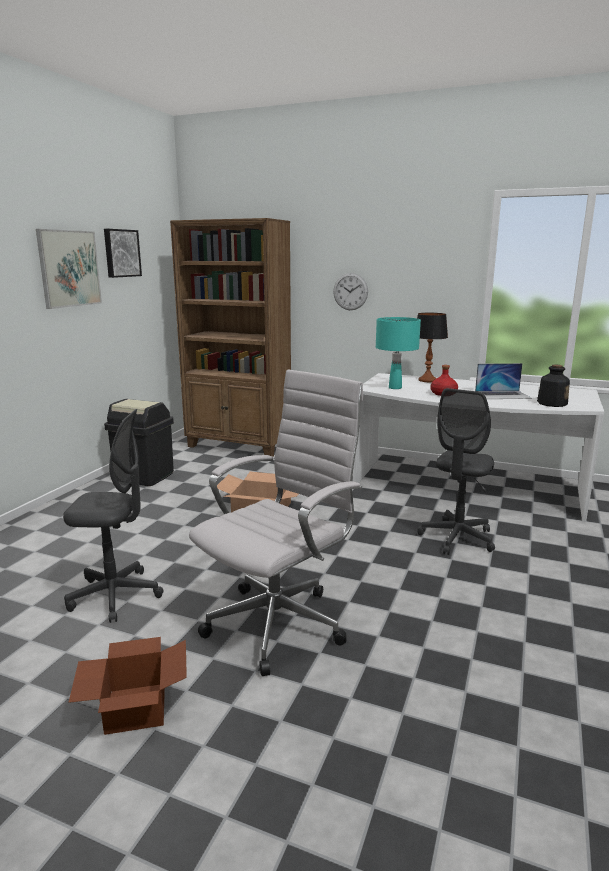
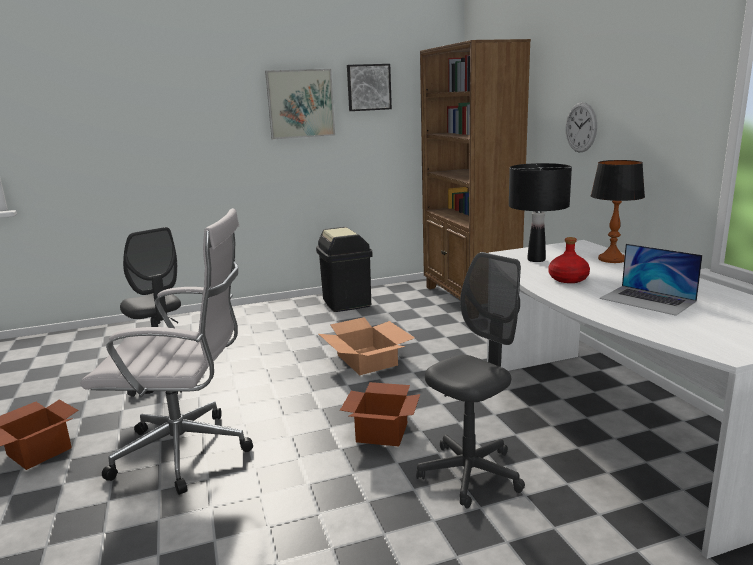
camera: 50 degrees right, 0 degrees up
(372, 542) = (383, 432): none -> cardboard box
(395, 388) = (536, 259): turquoise table lamp -> black table lamp
(457, 538) = (470, 474): grey office chair -> grey office chair turned 150 degrees clockwise
(551, 403) = (682, 330): bottle -> none

